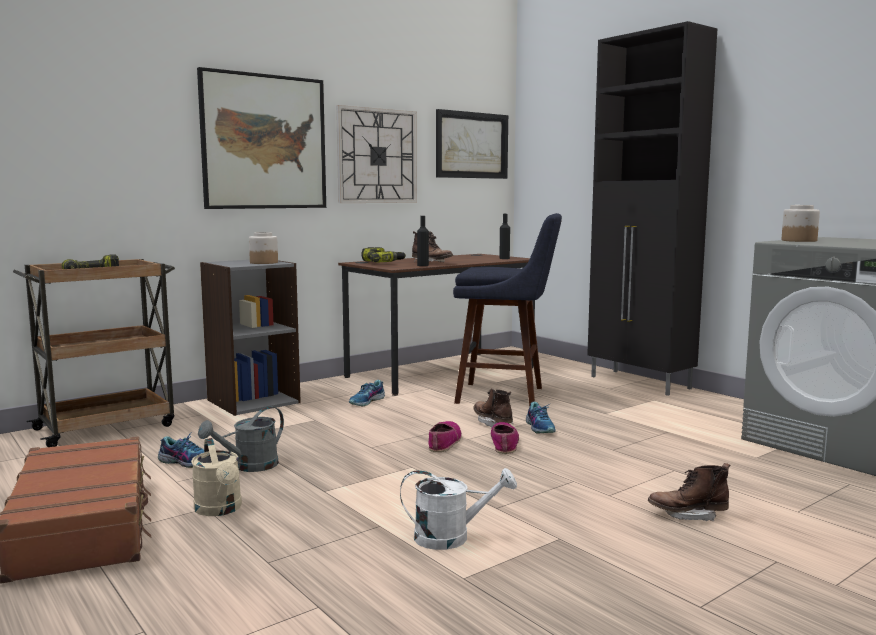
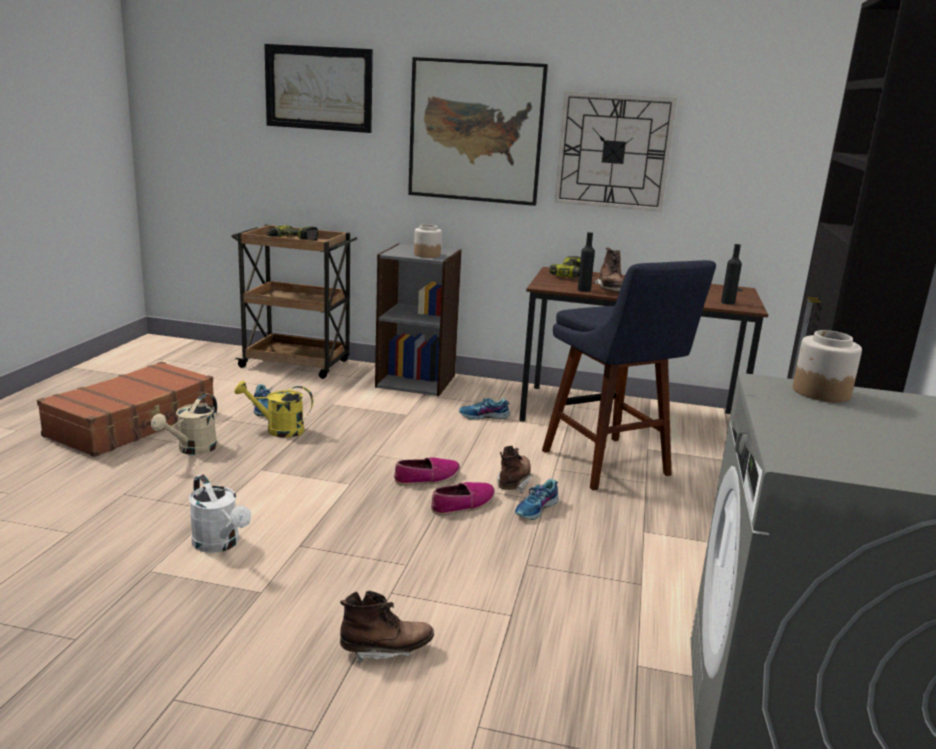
camera: 50 degrees right, 10 degrees up
(249, 467) = (278, 430): grey watering can -> yellow watering can
(472, 145) = (769, 143): picture -> picture (319, 88)
(688, 515) = (386, 650): brown boot -> brown boot turned 120 degrees clockwise

